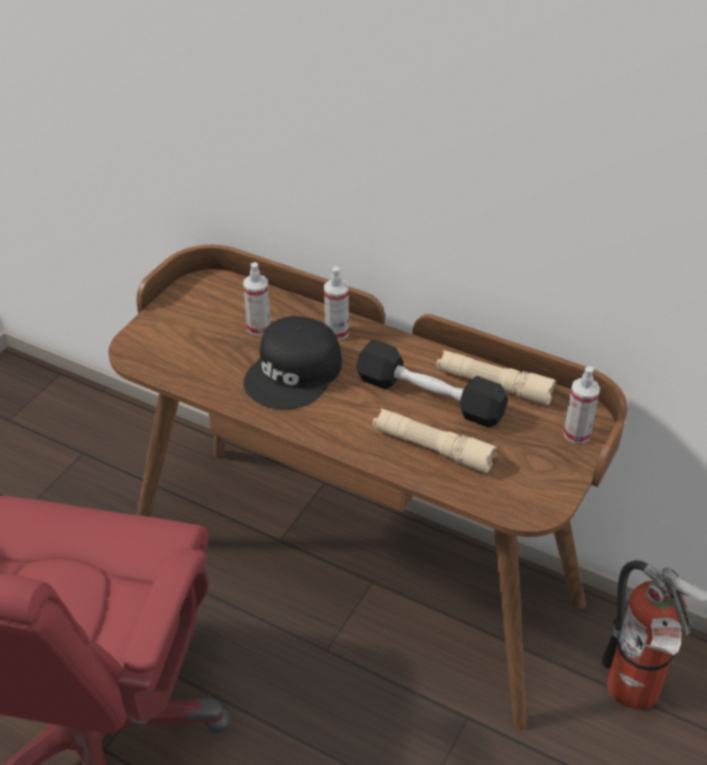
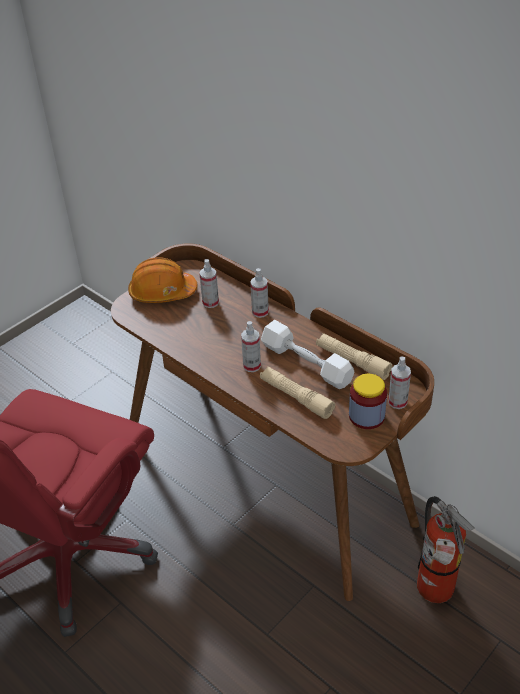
camera: 15 degrees right, 0 degrees up
(181, 322) = (162, 292): none -> orange hard hat
(295, 373) = (223, 336): black cap -> none
(352, 411) = (252, 366): none -> spray bottle
(429, 397) = (306, 363): black dumbbell -> white dumbbell
(541, 460) = (366, 416): none -> jar

